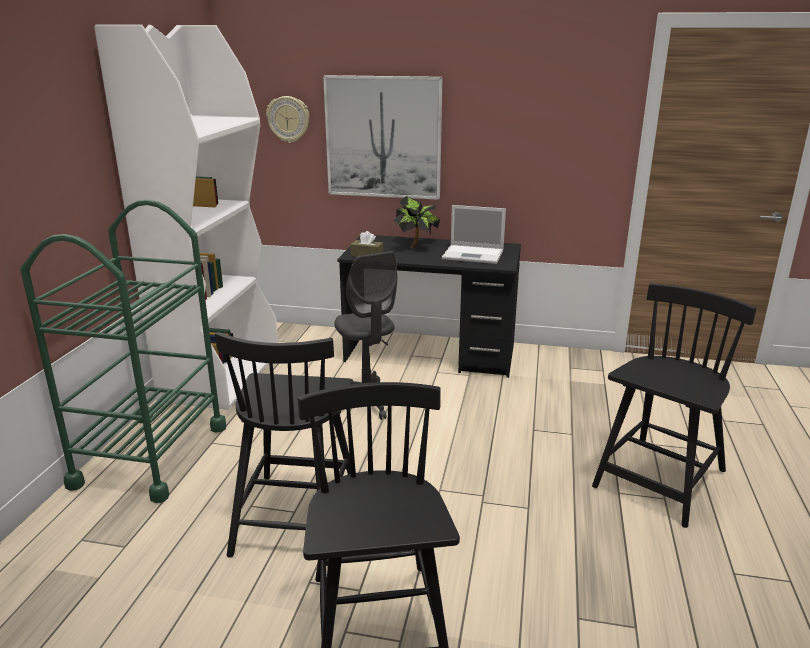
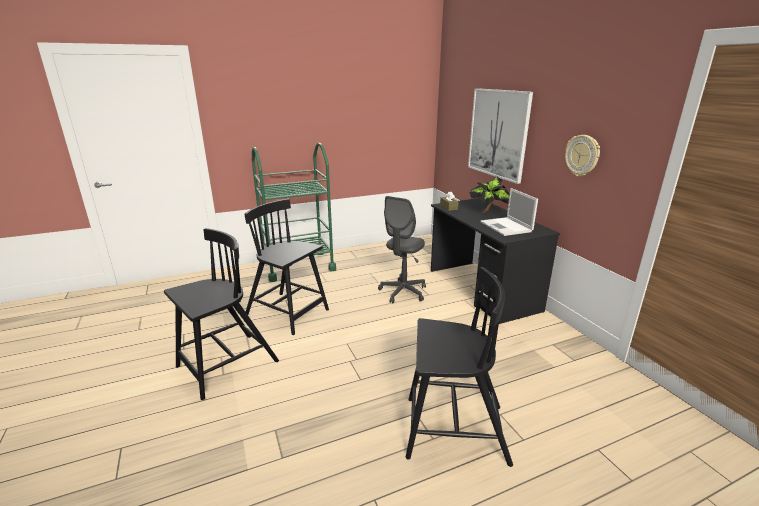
camera: 55 degrees right, 0 degrees up
(221, 375) = (375, 251): white bookcase -> none
(288, 119) = (460, 116): wall clock -> wall clock (582, 155)
(296, 515) = (288, 313): black chair -> black chair turned 60 degrees clockwise

